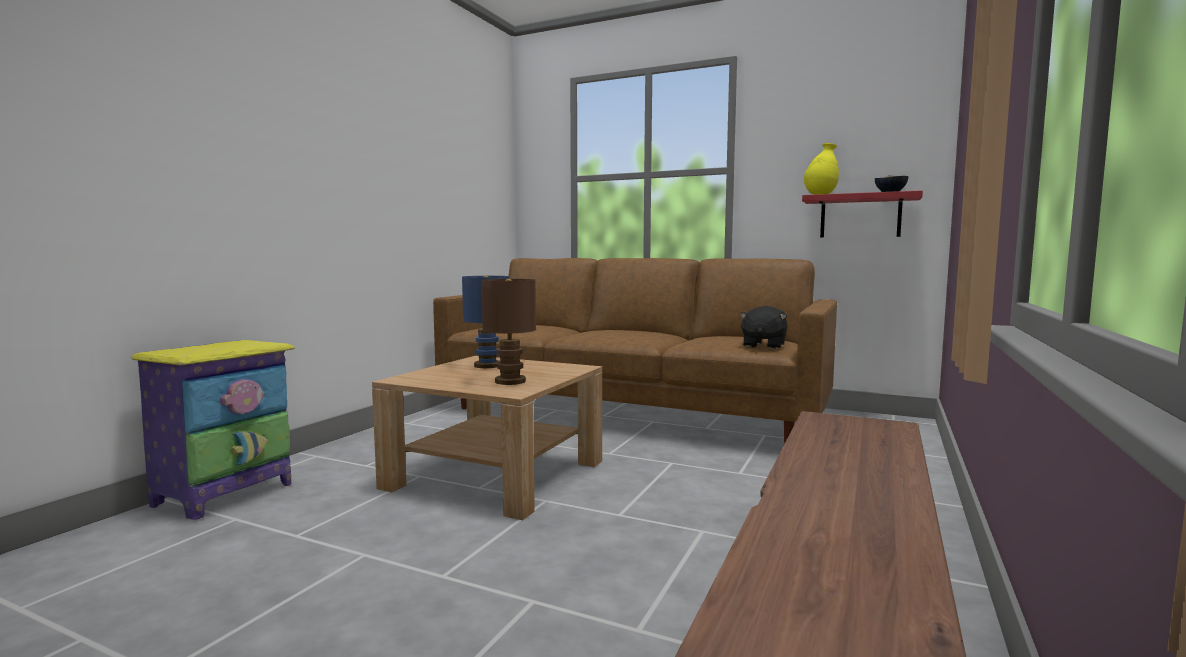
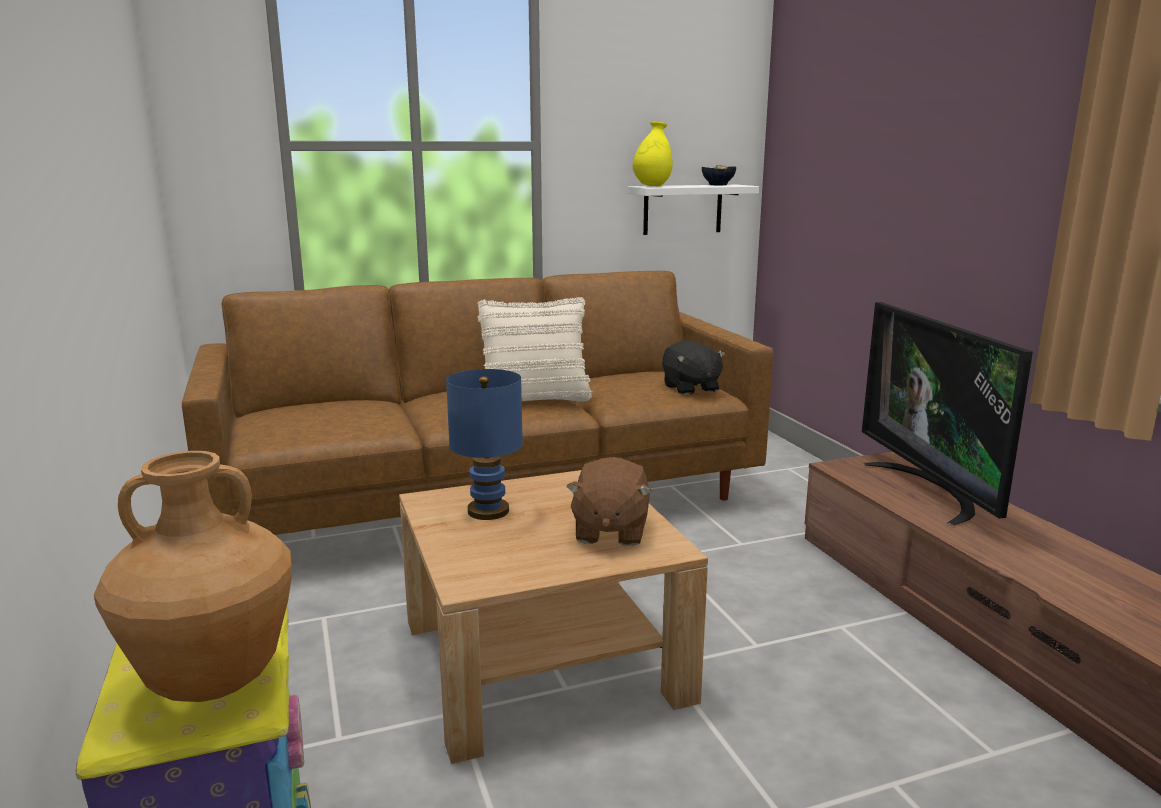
camera: 45 degrees left, 10 degrees up
(203, 350) = (215, 681): none -> brown vase
(511, 381) = (609, 531): brown table lamp -> brown plush toy
(641, 336) = (536, 400): none -> beige pillow
(860, 216) = (682, 209): red shelf -> white shelf
(863, 444) = (931, 490): none -> television

